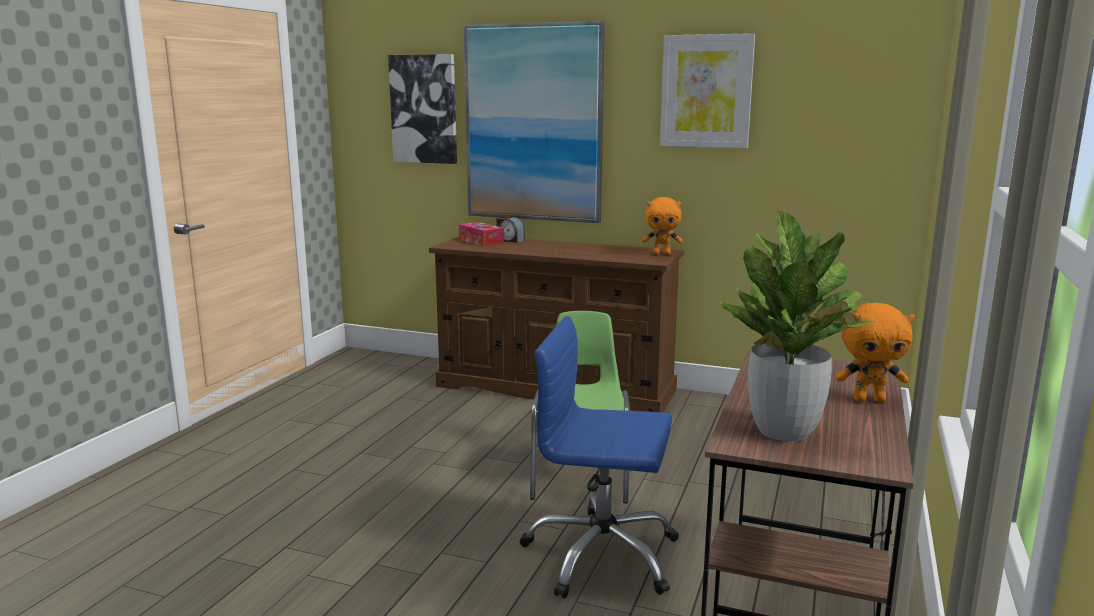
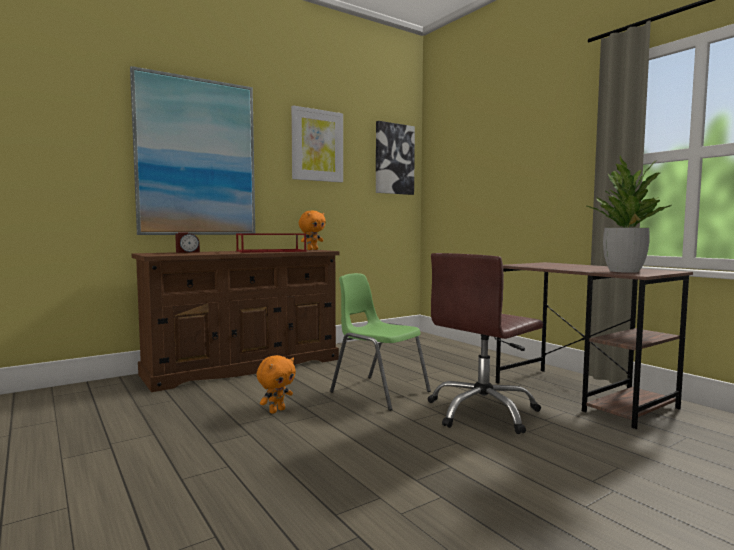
camera: 55 degrees left, 10 degrees down
(424, 109) = (82, 136): picture -> picture (394, 159)
(481, 241) = (169, 253): tissue box -> none
(590, 252) = (271, 251): none -> red tray
(601, 555) = (483, 412): blue office chair -> brown office chair
(869, 400) = (589, 265): orange plush toy -> orange plush toy (276, 410)

